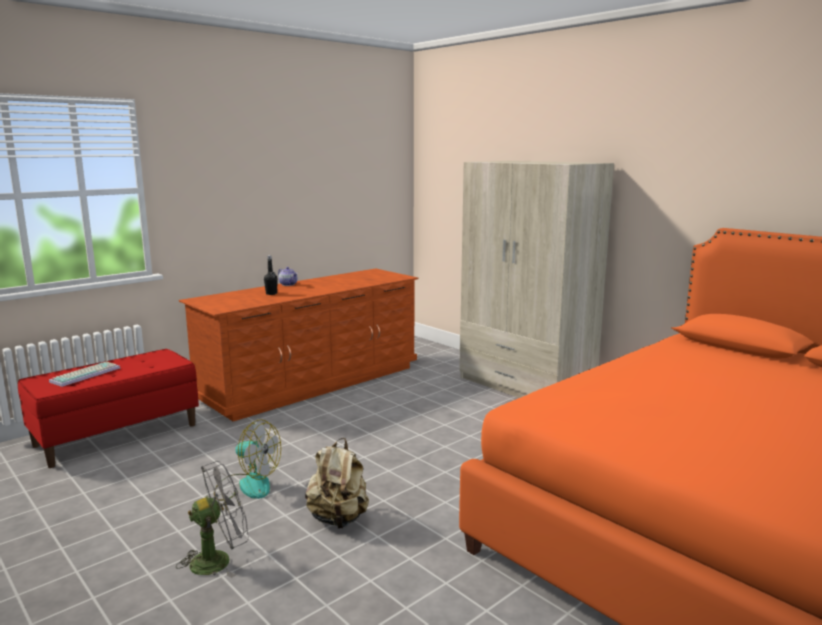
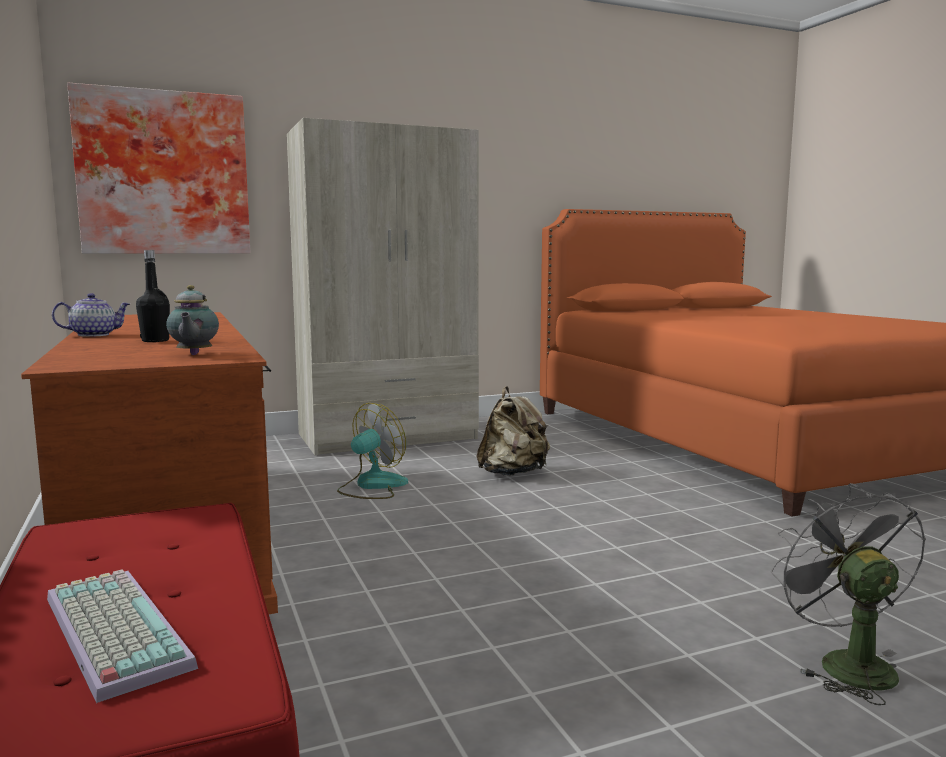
camera: 70 degrees left, 5 degrees down
(227, 305) = (193, 354): none -> teapot
(247, 485) = (589, 626): fan -> fan (372, 486)
(338, 519) = (717, 567): beige backpack -> beige backpack (513, 473)
(452, 187) = (164, 174): none -> picture

